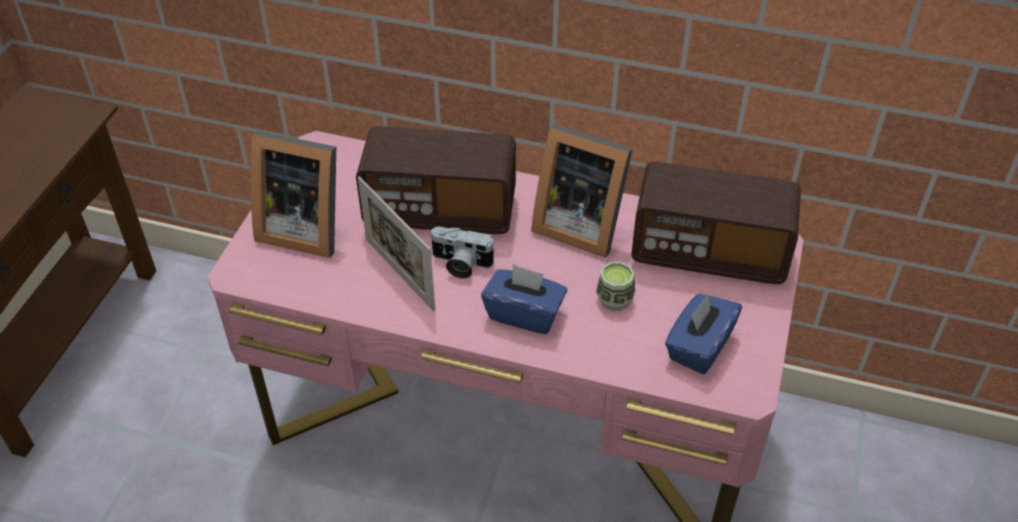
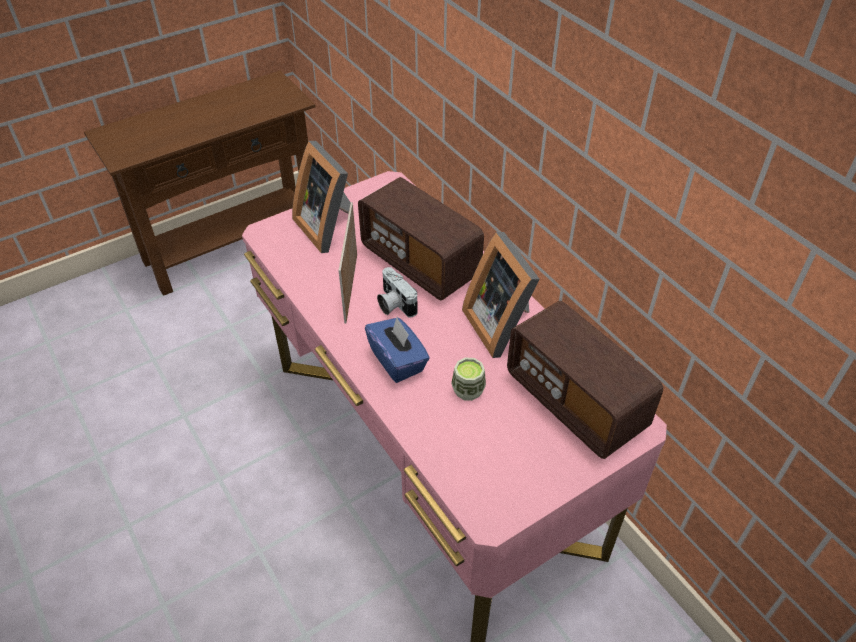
camera: 40 degrees right, 0 degrees up
(699, 347) = (490, 462): blue tissue box -> none

